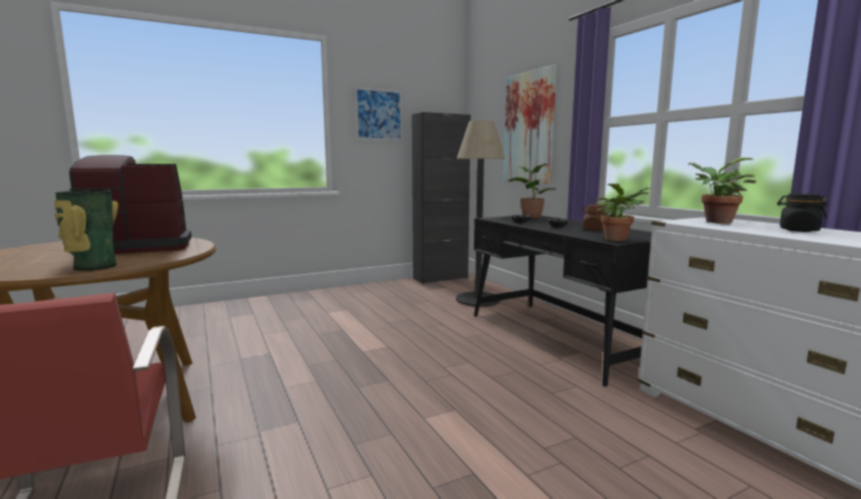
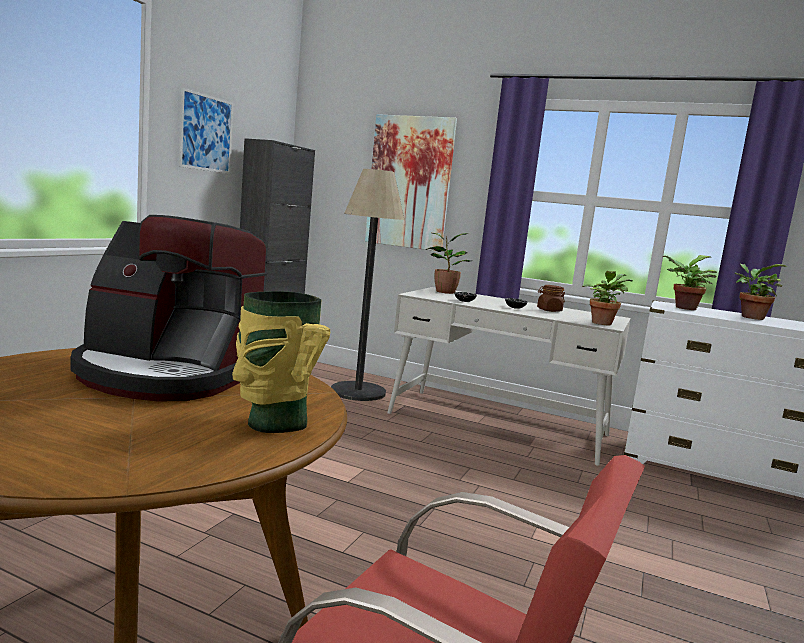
camera: 40 degrees left, 0 degrees up
(138, 247) = (167, 375): coffee machine -> coffee machine turned 105 degrees counterclockwise
(559, 337) = (498, 424): black desk -> white desk
(798, 230) = (749, 317): black jar -> potted plant

